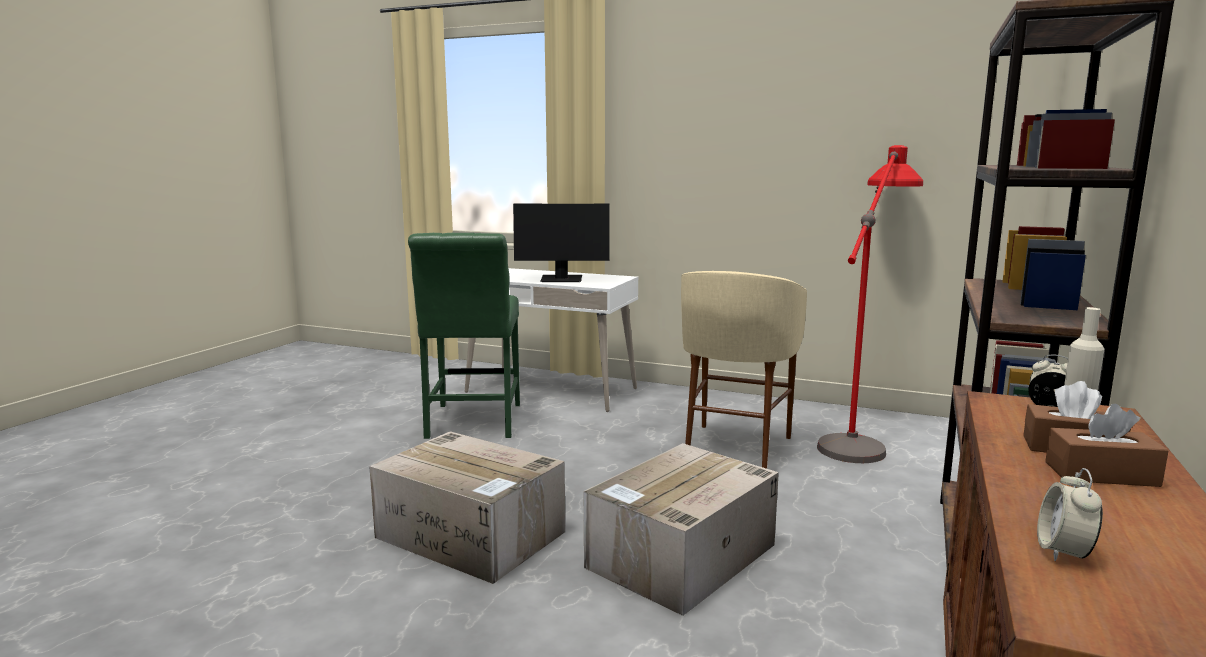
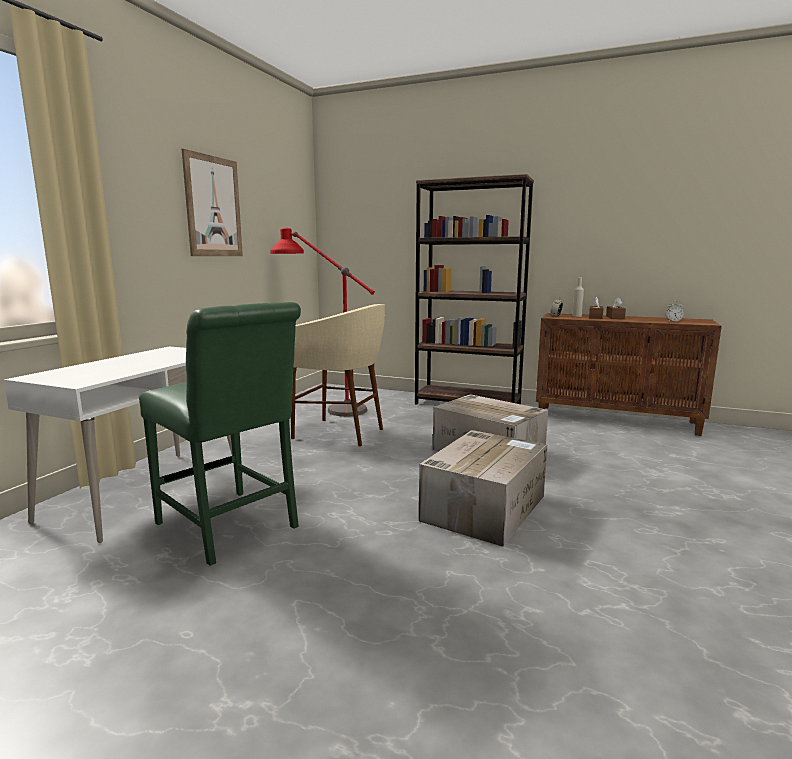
camera: 90 degrees left, 0 degrees up
(472, 423) = (230, 528): green chair -> green chair turned 45 degrees clockwise
(561, 279) = (158, 360): monitor -> none
(767, 125) = (213, 207): none -> picture

